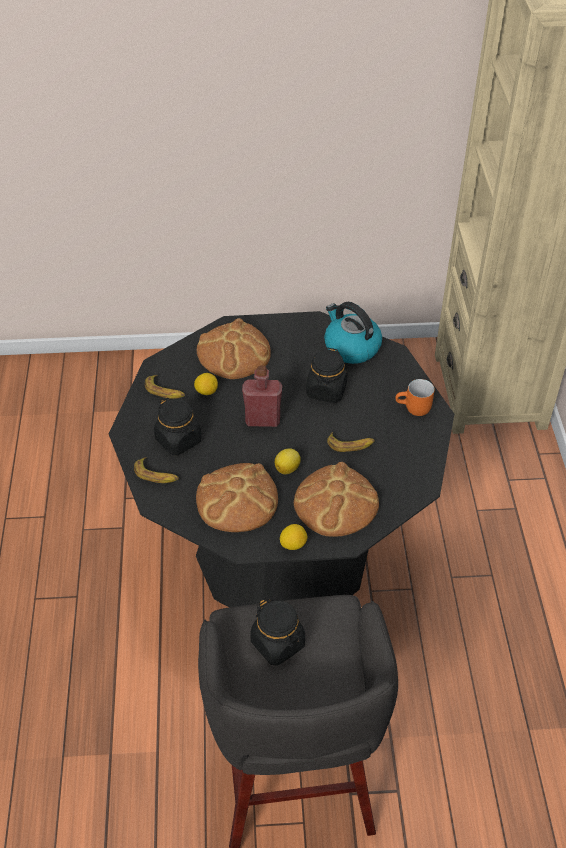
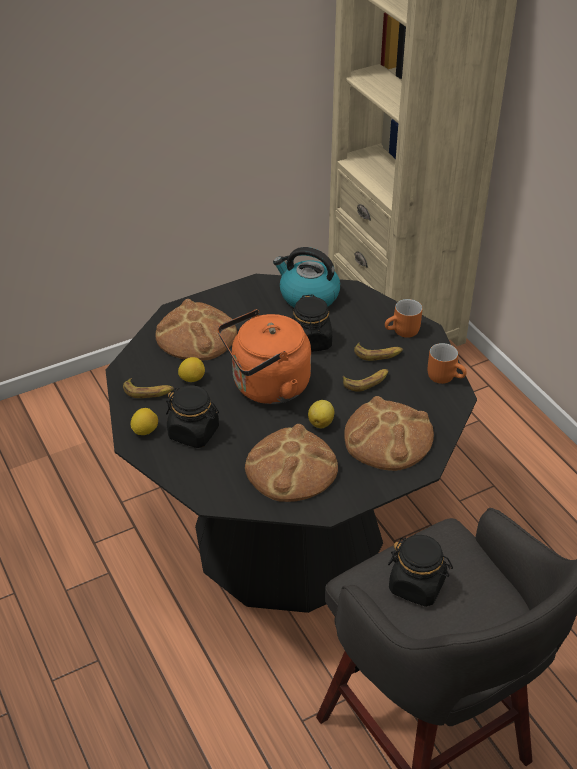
camera: 25 degrees left, 5 degrees down
(156, 475) = (193, 473): banana -> banana (378, 354)
(262, 420) = (266, 386): red bottle -> orange kettle
(293, 544) = (373, 489): lemon -> lemon (145, 430)
(425, 464) = (445, 376): none -> orange mug

